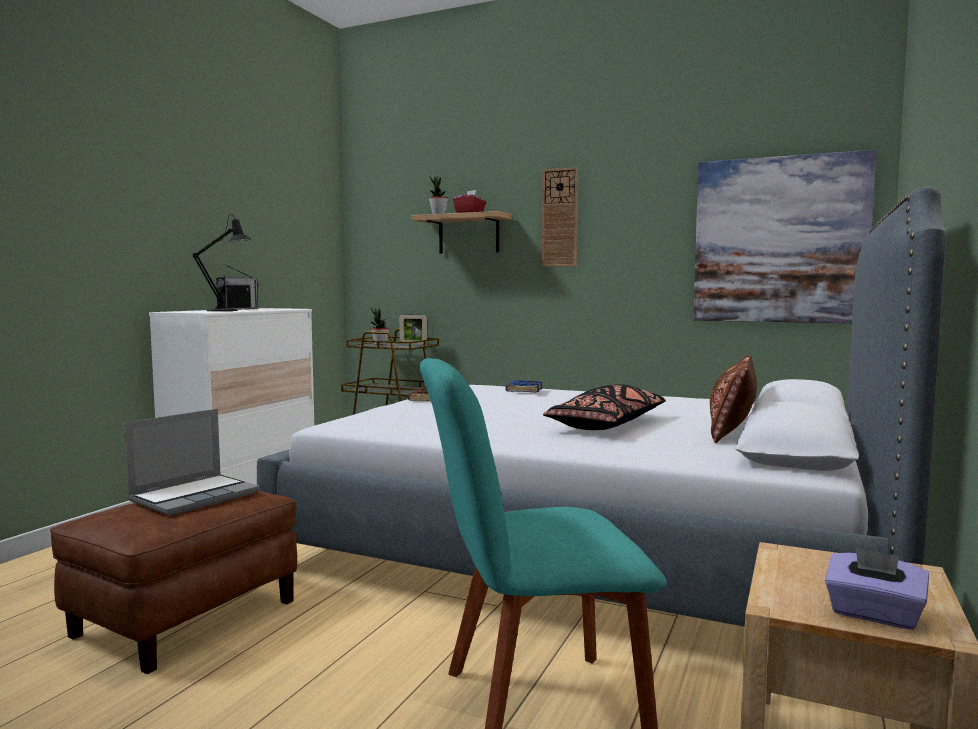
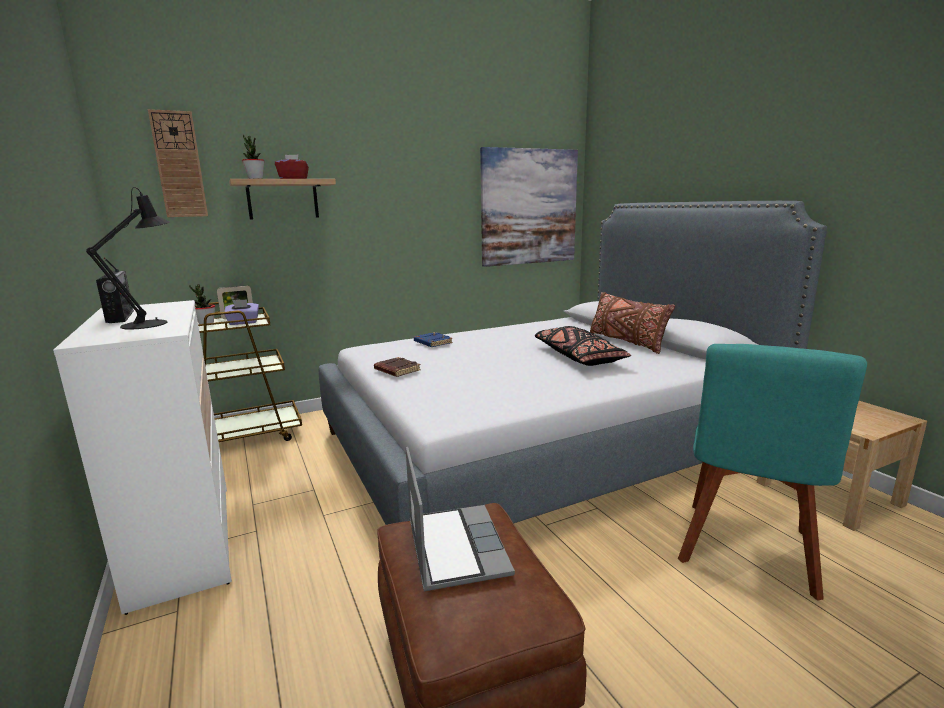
camera: 50 degrees left, 10 degrees up
(560, 217) = (375, 185): wall clock -> wall clock (179, 165)
(874, 615) = (881, 420): purple tissue box -> purple tissue box (243, 322)

